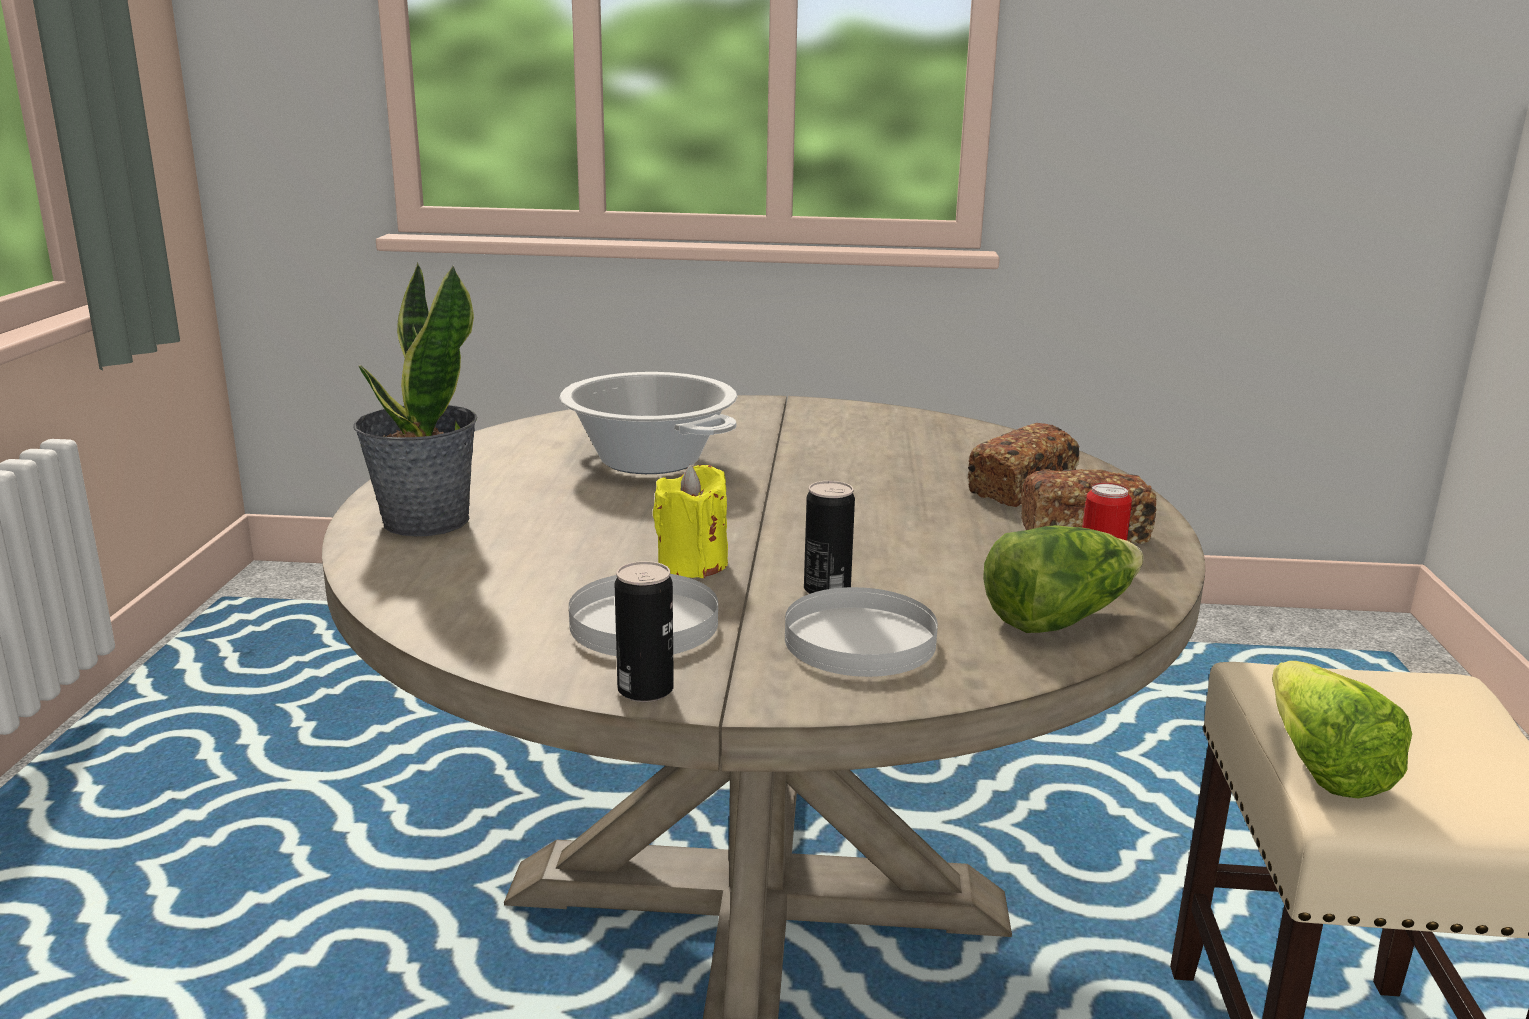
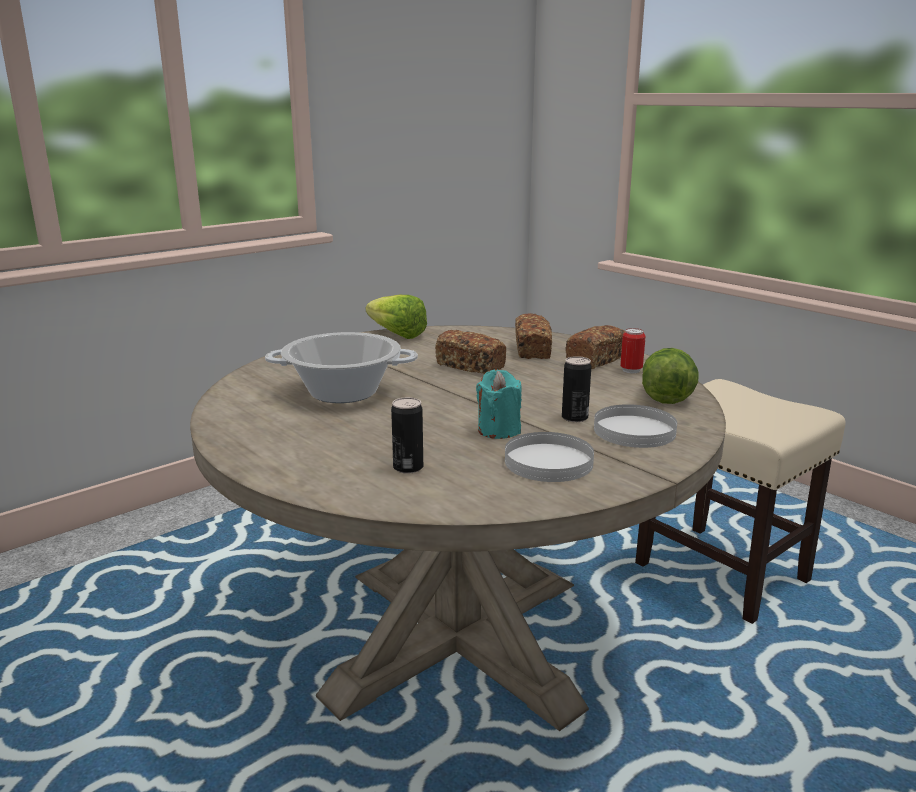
camera: 45 degrees left, 0 degrees up
(425, 521) = (314, 466): potted plant -> none
(645, 690) = (621, 485): can -> can (408, 467)
(692, 564) = (499, 430): yellow candle -> turquoise candle
(875, 480) = (471, 366): none -> bread
(1317, 760) = (742, 424): lettuce -> lettuce (394, 334)

